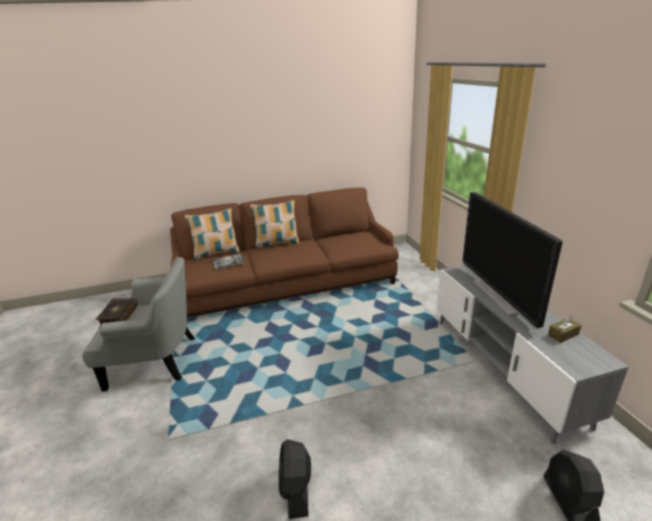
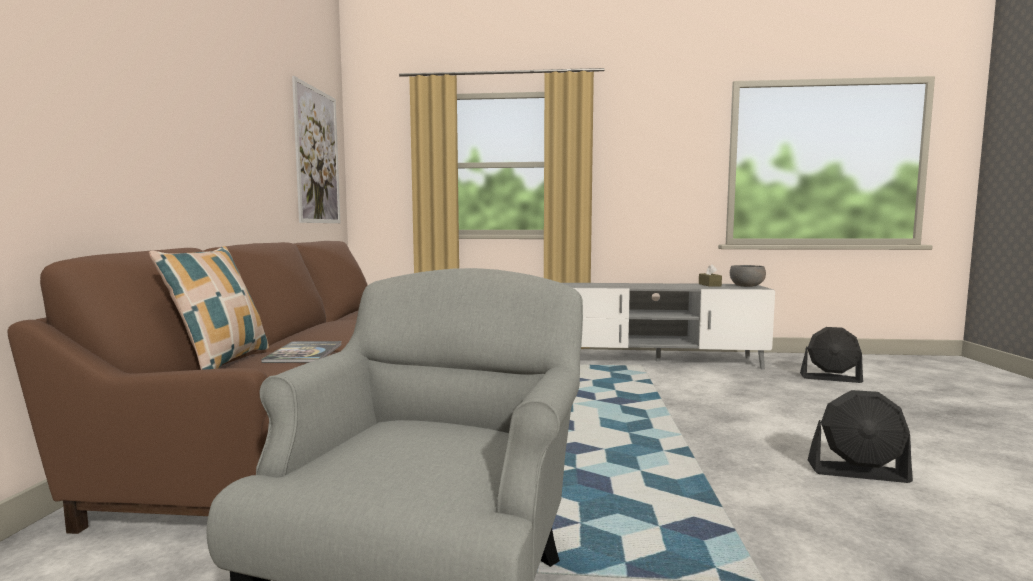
camera: 70 degrees left, 20 degrees down
(118, 317) = (377, 471): book -> none
(277, 243) = (306, 327): pillow -> none
(369, 129) = (317, 156): none -> picture
(499, 296) = (636, 285): television -> none
(588, 360) = (747, 286): none -> grey bowl

